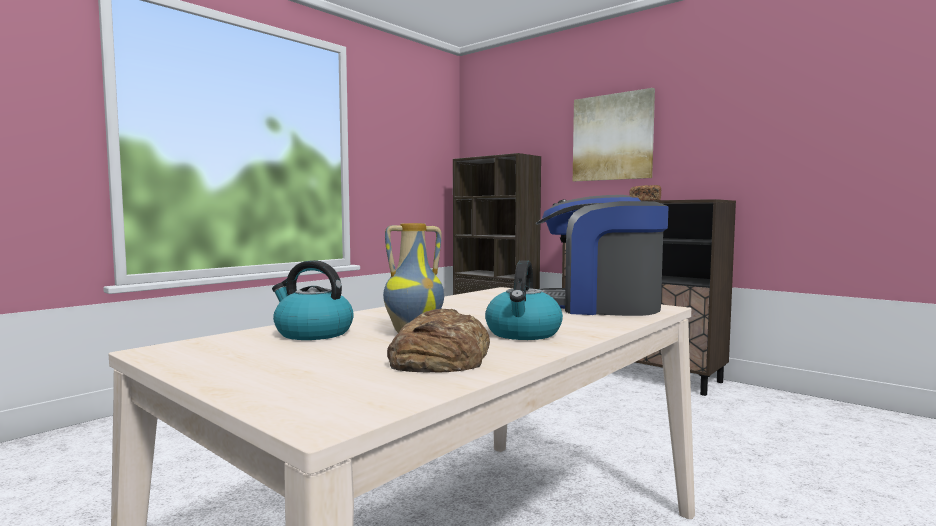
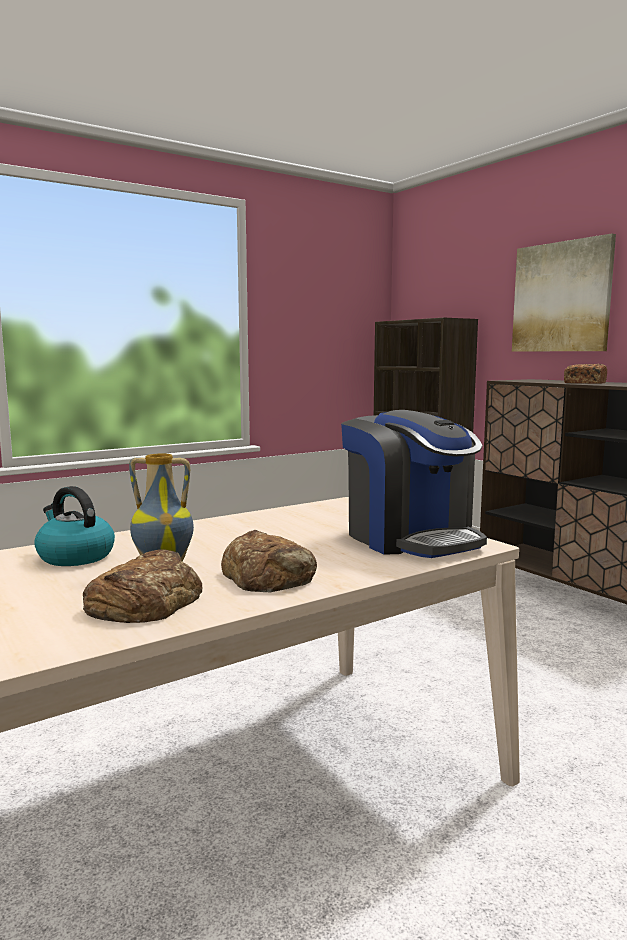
camera: 15 degrees right, 5 degrees up
(523, 333) = (269, 575): kettle -> bread
(599, 306) = (410, 538): coffee machine -> coffee machine turned 150 degrees counterclockwise

